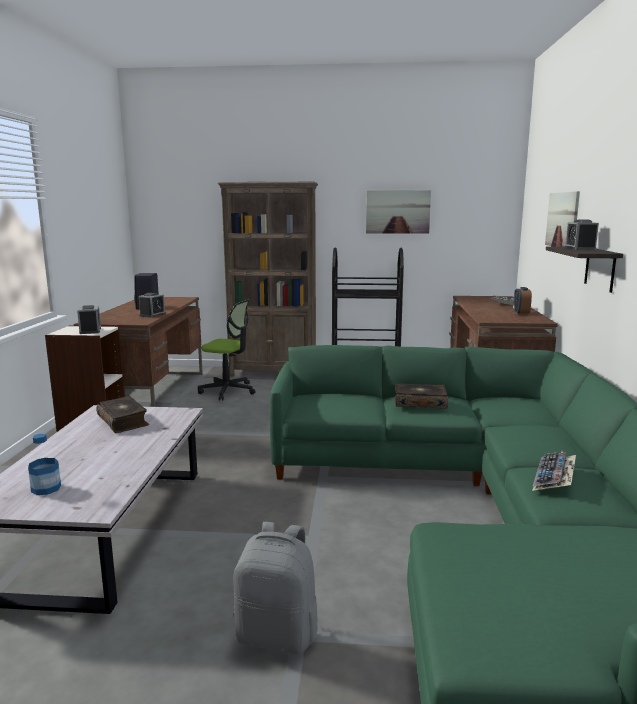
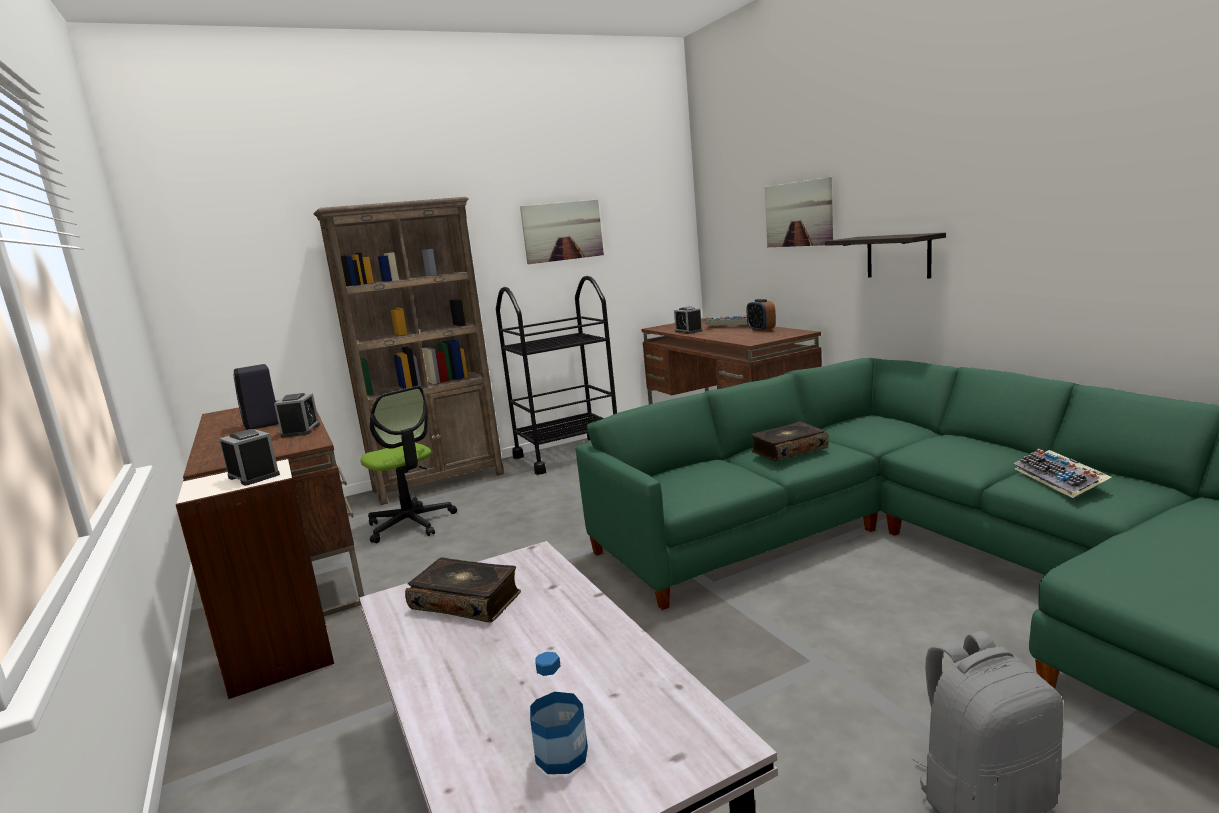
camera: 30 degrees left, 0 degrees up
(228, 391) = (411, 524): office chair -> office chair turned 60 degrees clockwise
(580, 248) = (876, 236): alarm clock -> alarm clock (688, 331)

